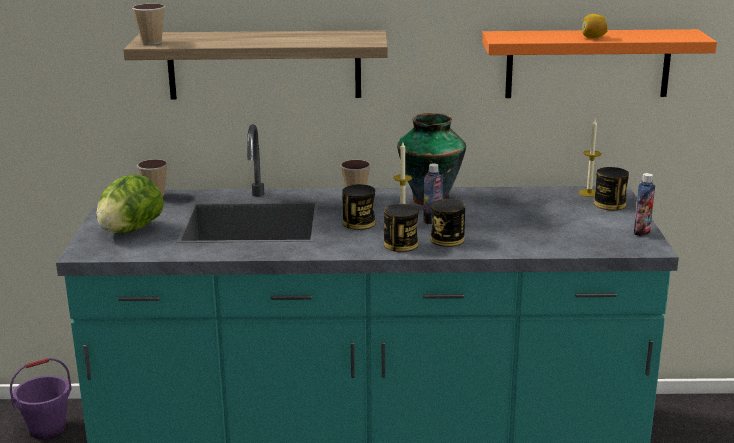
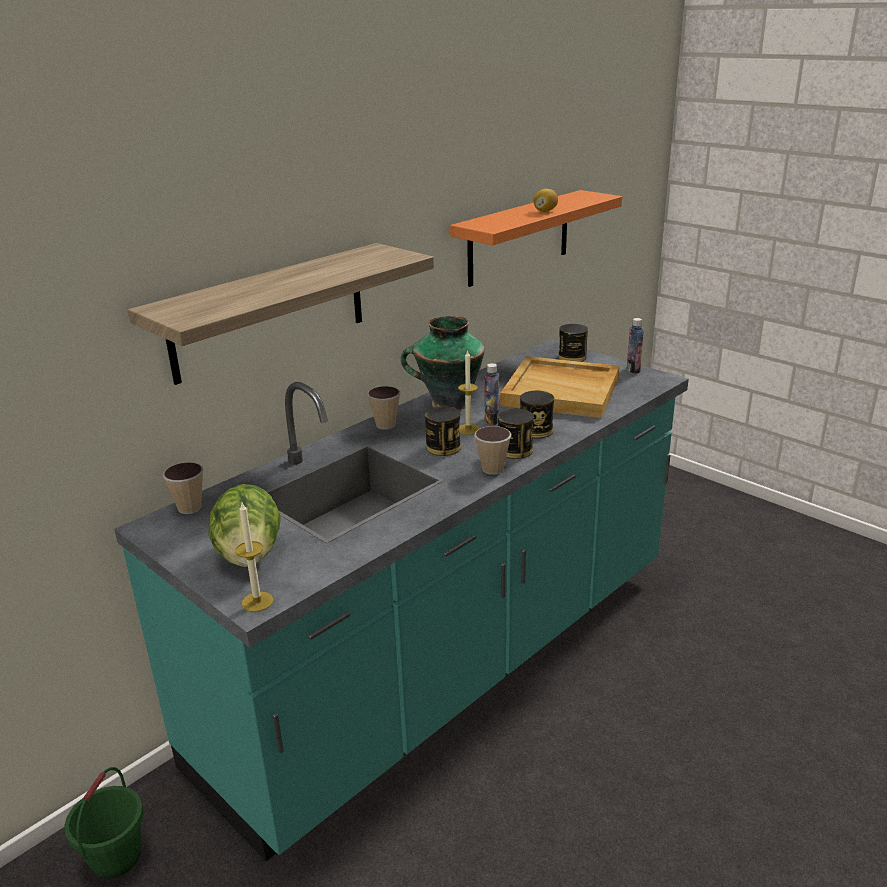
camera: 45 degrees left, 5 degrees up
(47, 428) = (115, 856): purple bucket -> green bucket
(151, 42) = (190, 315): cup -> cup (492, 469)
(536, 223) = (562, 391): none -> beige tray
(589, 193) = (541, 354): candle -> candle (257, 602)

